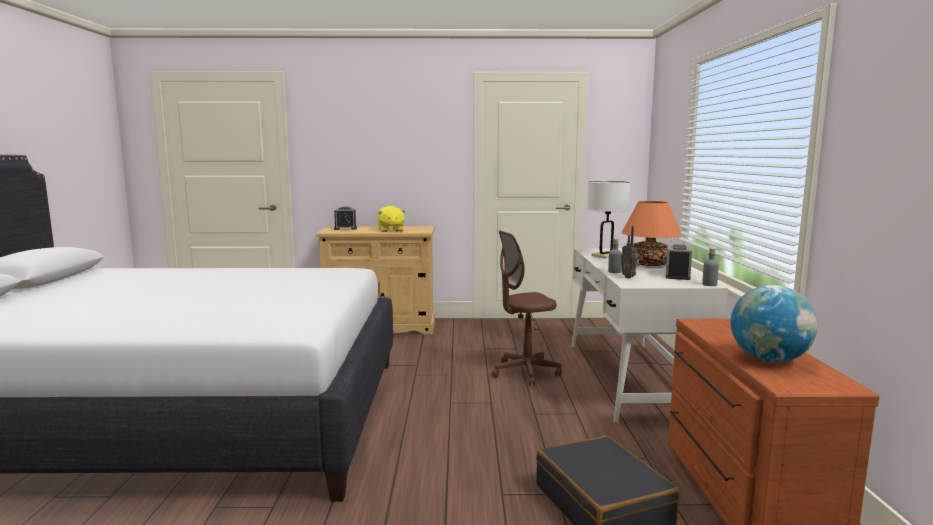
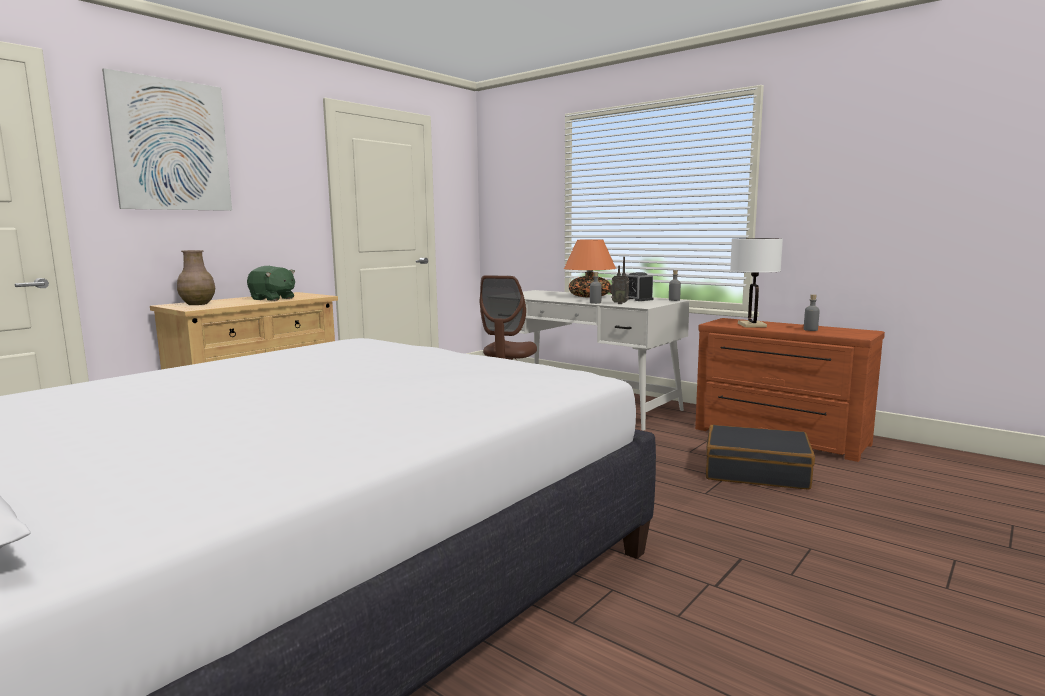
camera: 50 degrees left, 0 degrees up
(345, 228) = (198, 304): alarm clock -> brown vase
(352, 121) = (171, 145): none -> picture
(390, 230) = (273, 299): yellow plush toy -> green plush toy
(606, 256) = (537, 296): white table lamp -> white table lamp (752, 325)
(769, 360) = (810, 330): globe -> grey bottle

